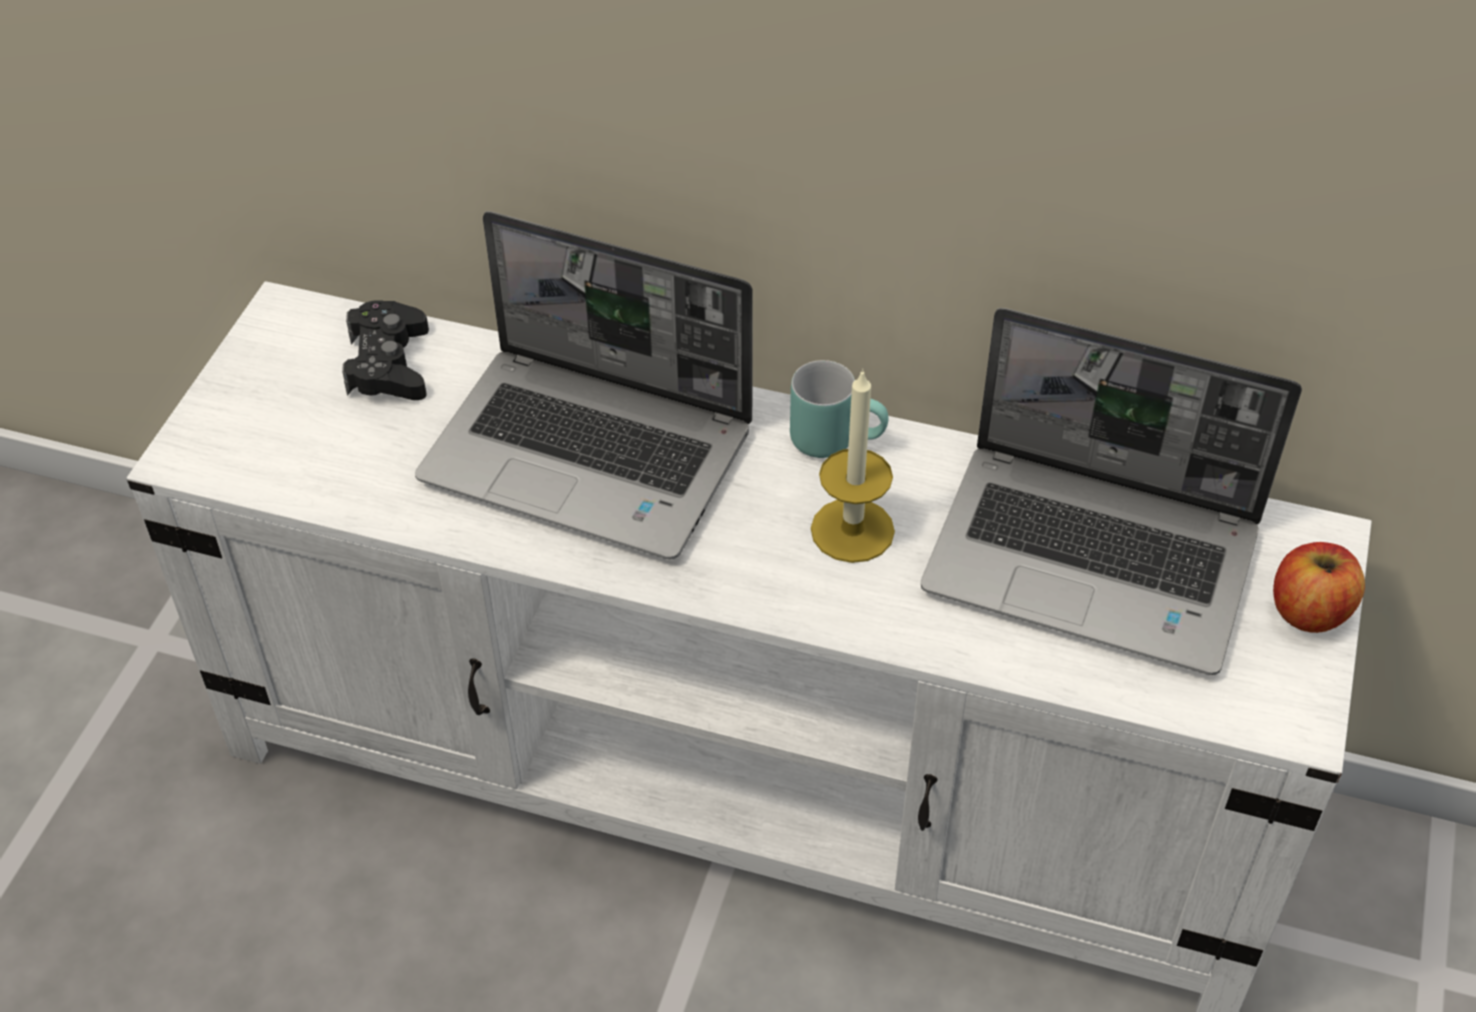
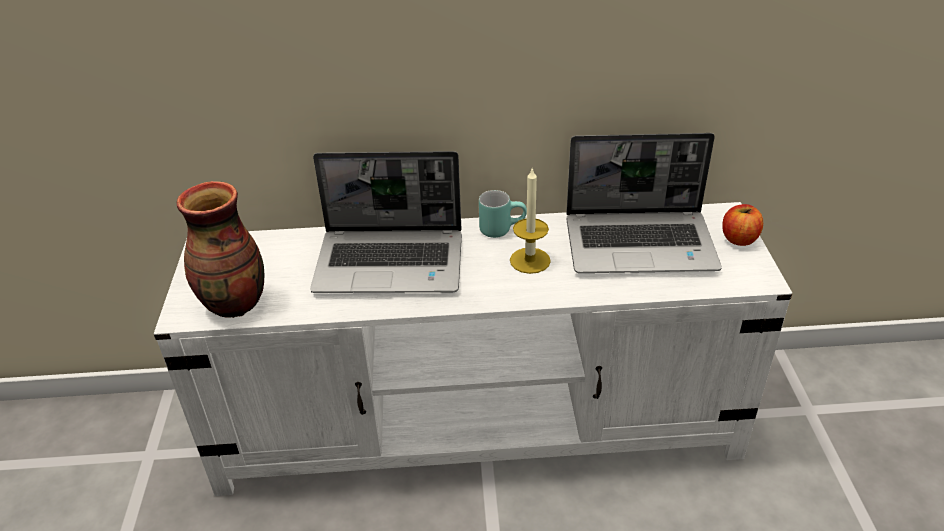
camera: 20 degrees left, 10 degrees down
(281, 460) = (235, 304): none -> vase
(388, 364) = (270, 252): black game controller -> none

